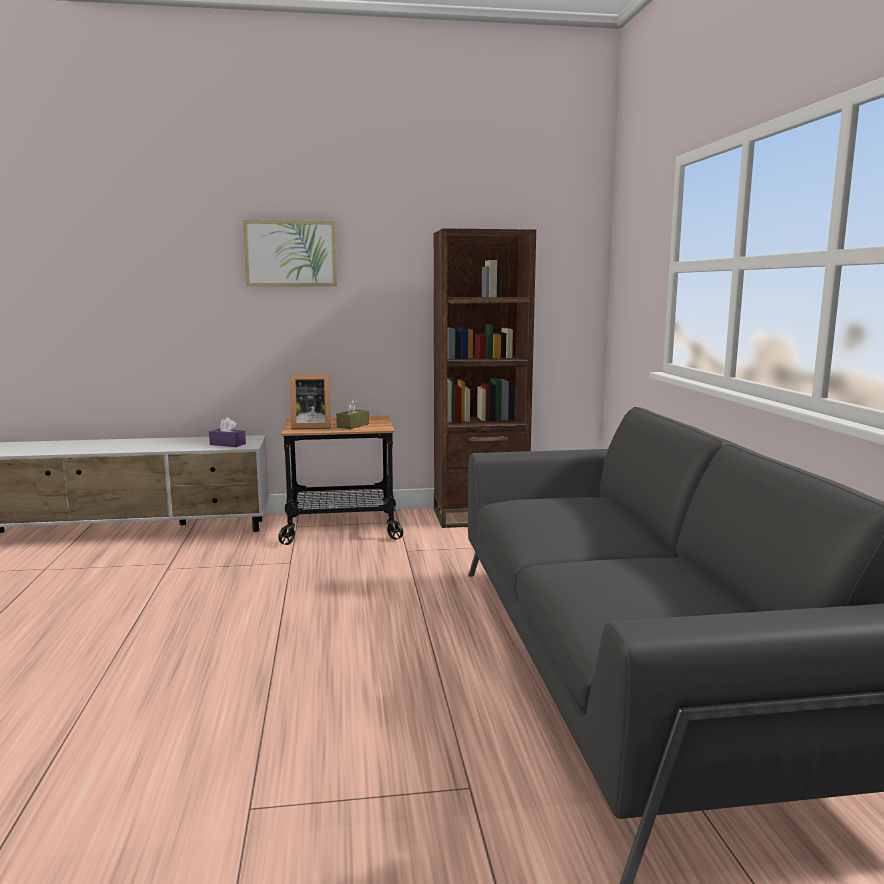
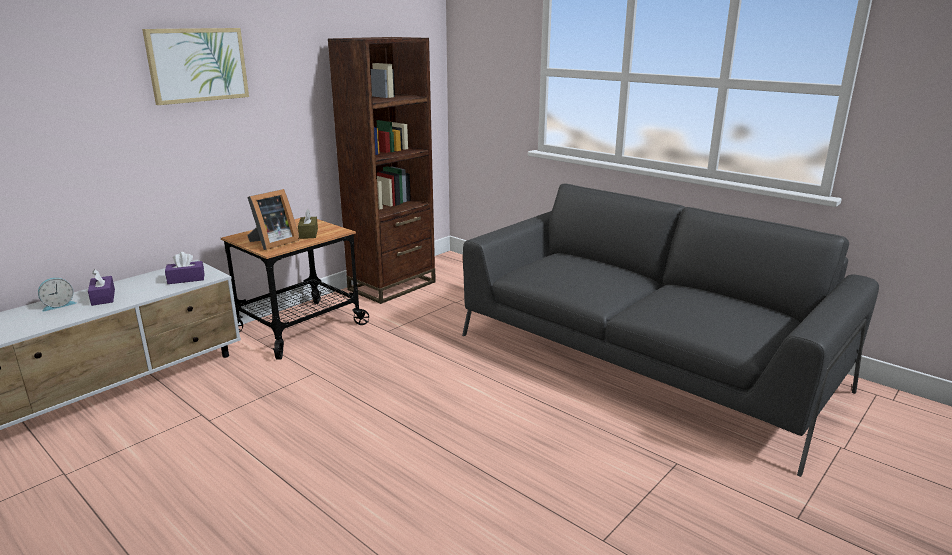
camera: 40 degrees left, 10 degrees up
(128, 442) = (58, 305): none -> alarm clock
(158, 444) = (103, 297): none -> purple tissue box

